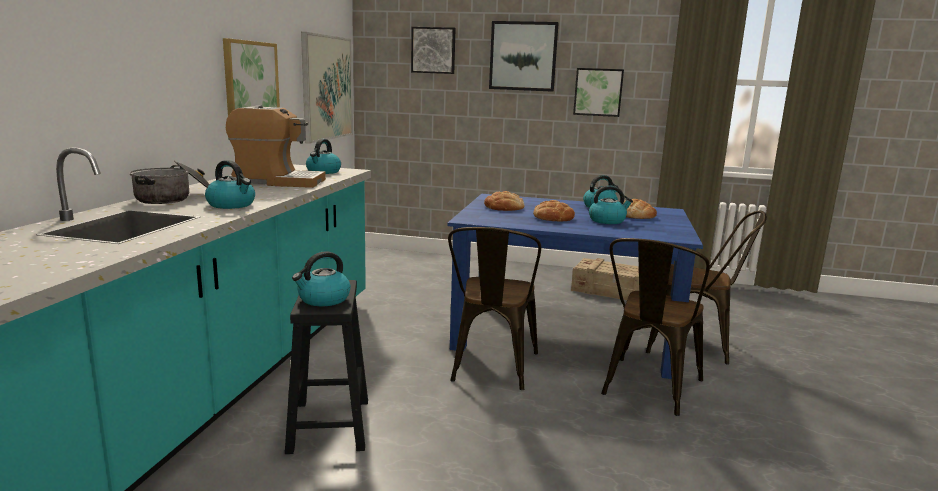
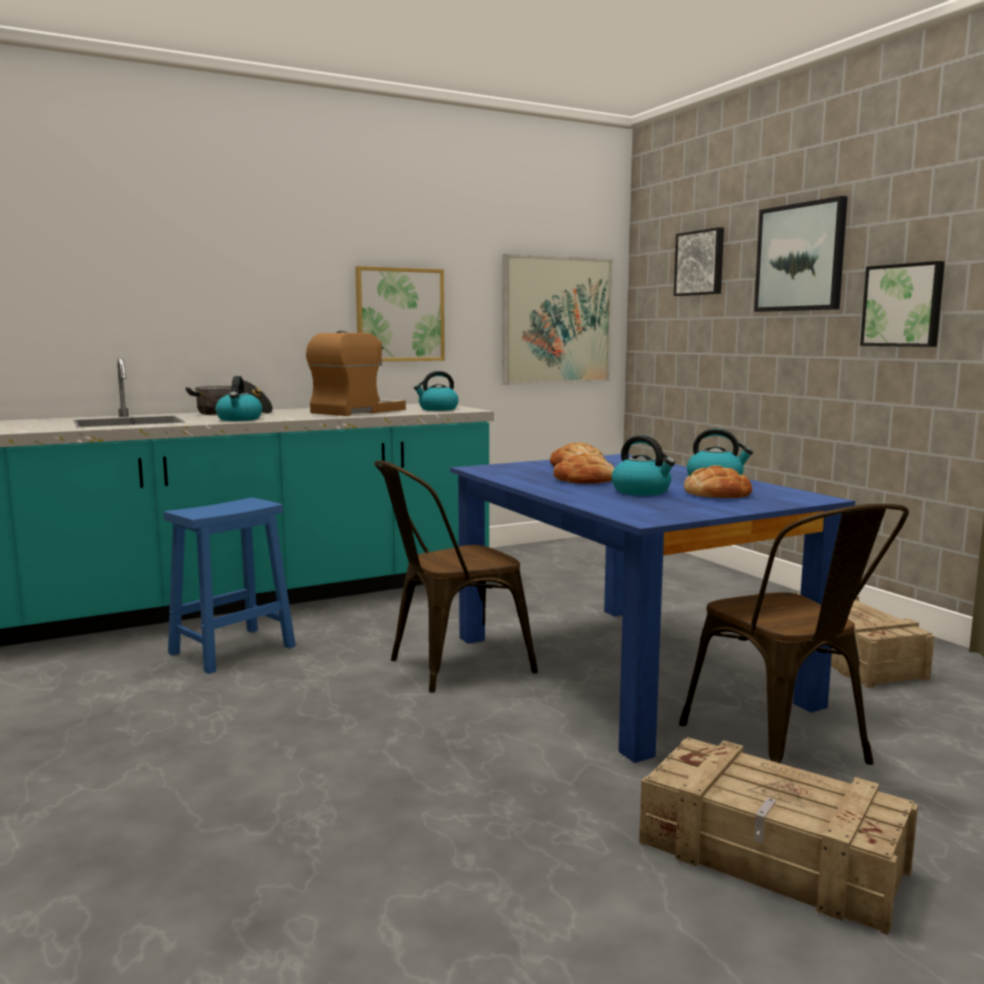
camera: 50 degrees right, 5 degrees down
(278, 182) = (357, 411): coffee machine -> coffee machine turned 105 degrees counterclockwise
(323, 299) = (212, 509): kettle -> none
(329, 426) = (230, 650): black stool -> blue stool
(647, 389) = (563, 752): brown chair -> none
(790, 393) = (772, 858): none -> crate

